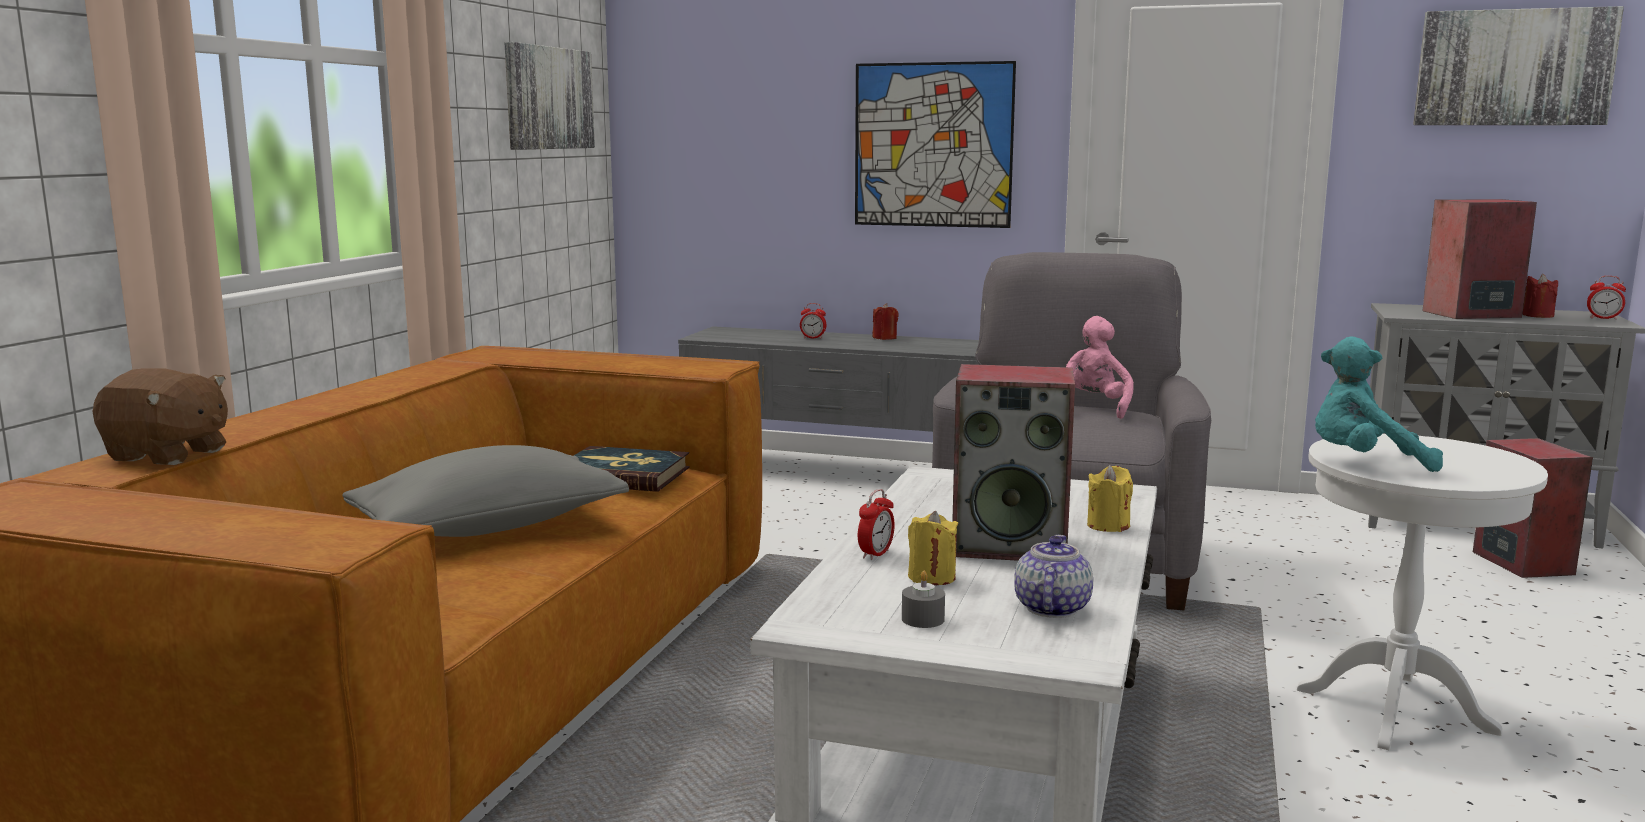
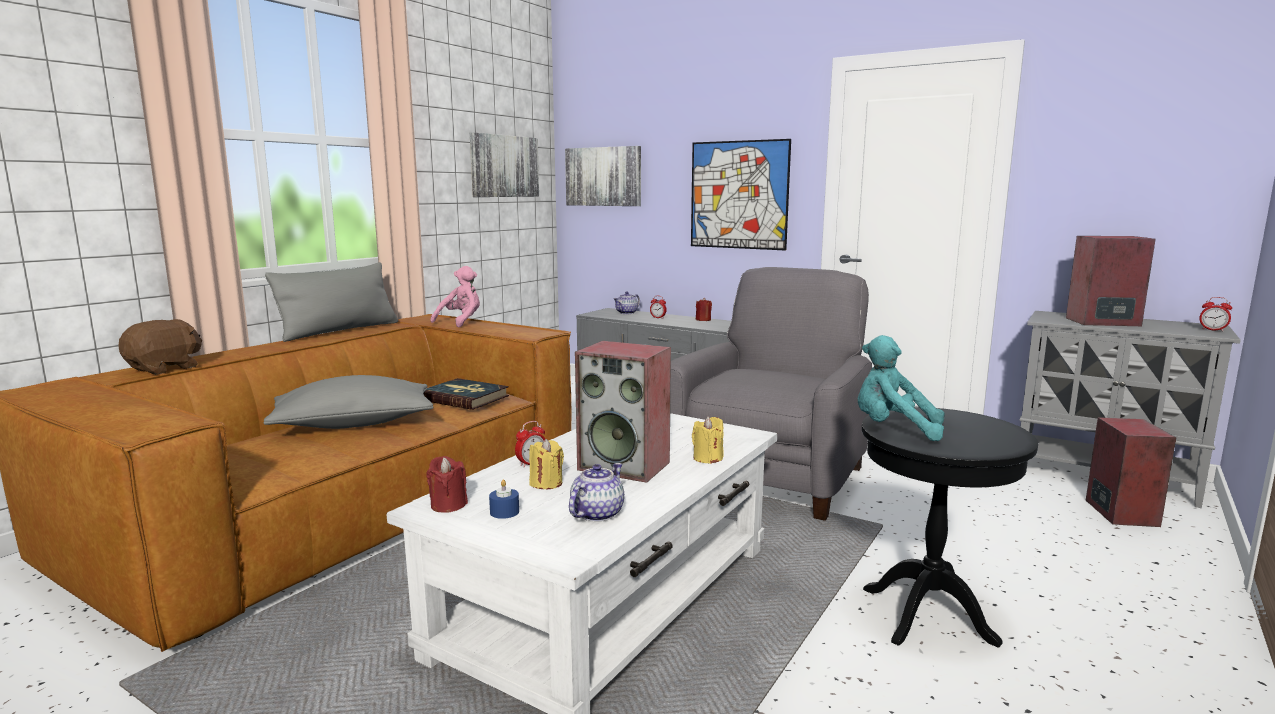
camera: 15 degrees right, 0 degrees up
(168, 455) = (165, 369): brown plush toy -> brown plush toy turned 90 degrees counterclockwise
(372, 379) = (339, 330): none -> grey pillow
(755, 332) = (627, 313): none -> teapot
(923, 619) = (504, 512): grey candle -> blue candle
(1090, 408) = (787, 374): pink plush toy -> pink plush toy (461, 322)
(1396, 710) = (928, 615): white side table -> black side table
(1513, 68) = (1151, 136): picture -> picture (603, 176)
(1537, 315) = (1157, 325): red candle -> red candle (448, 505)

